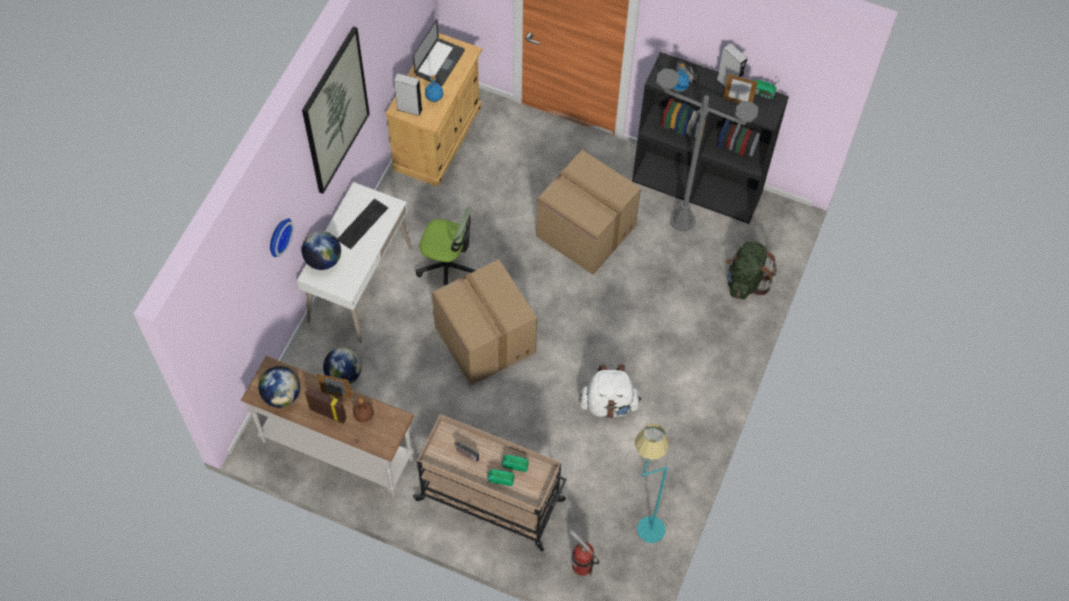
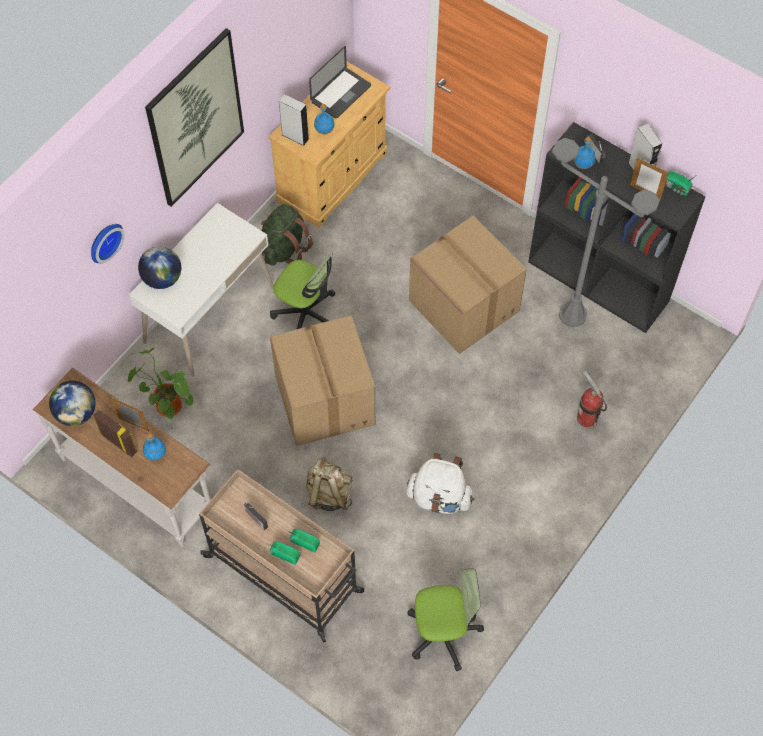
camera: 15 degrees right, 0 degrees up
(344, 374) = (166, 406): globe -> potted plant
(362, 222) = (214, 247): keyboard -> none
(364, 417) = (156, 455): brown bottle -> blue bottle
(511, 421) = (329, 494): none -> beige backpack
(581, 566) = (363, 669): fire extinguisher -> fire extinguisher (587, 418)
(642, 519) = (443, 632): turquoise floor lamp -> office chair
(745, 281) = (625, 394): green backpack -> green backpack (284, 249)

